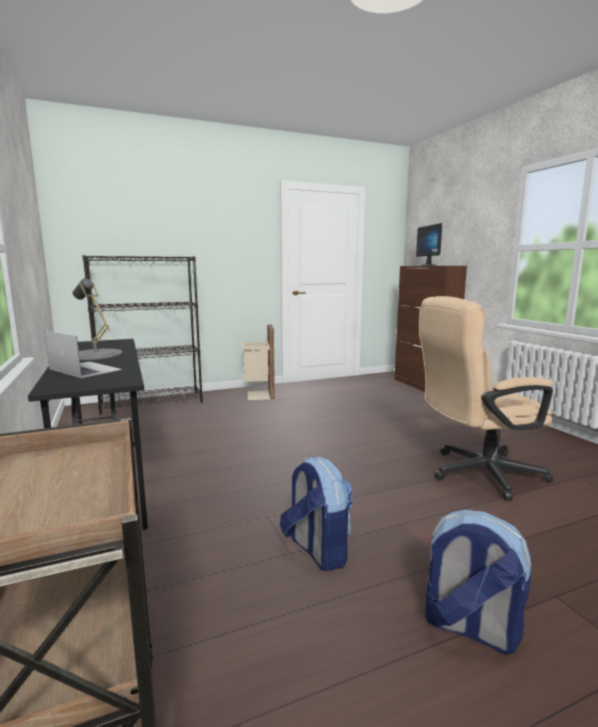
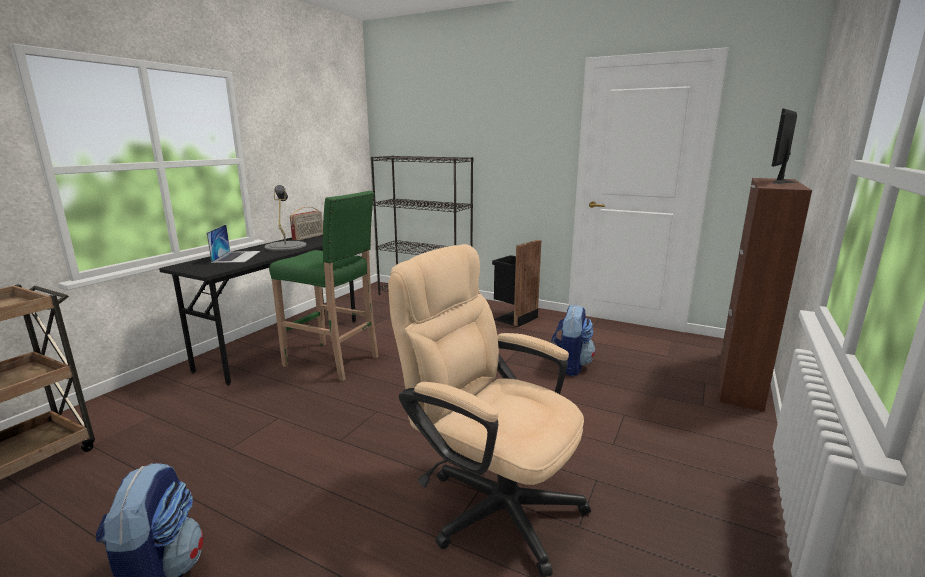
camera: 50 degrees right, 5 degrees up
(84, 346) = (308, 237): none -> radio
(201, 467) = (333, 361): none -> green stool
(258, 395) = (513, 318): beige trash can -> black trash can
(316, 550) = (241, 458): backpack -> backpack (570, 365)

